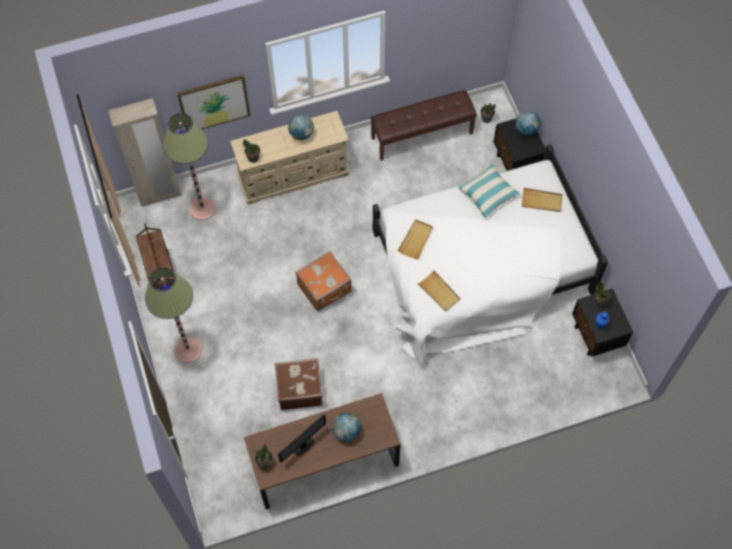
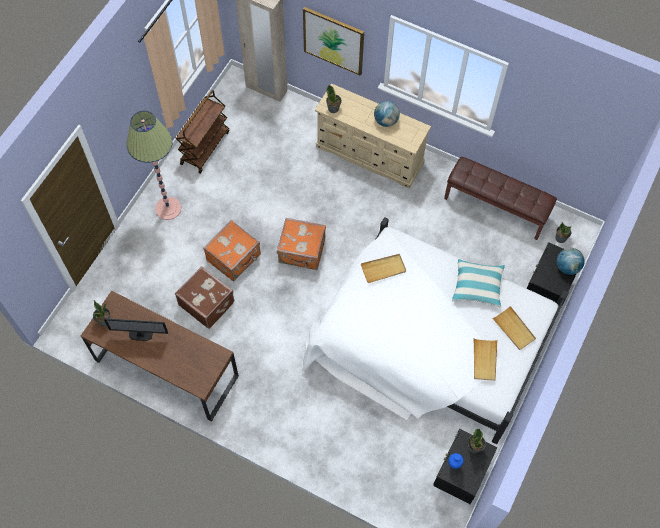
camera: 45 degrees right, 0 degrees up
(202, 208) = (283, 123): floor lamp -> none
(281, 339) = (234, 258): none -> orange suitcase
(346, 431) = (179, 354): globe -> none
(439, 292) = (357, 321): beige tray -> beige tray (484, 360)

